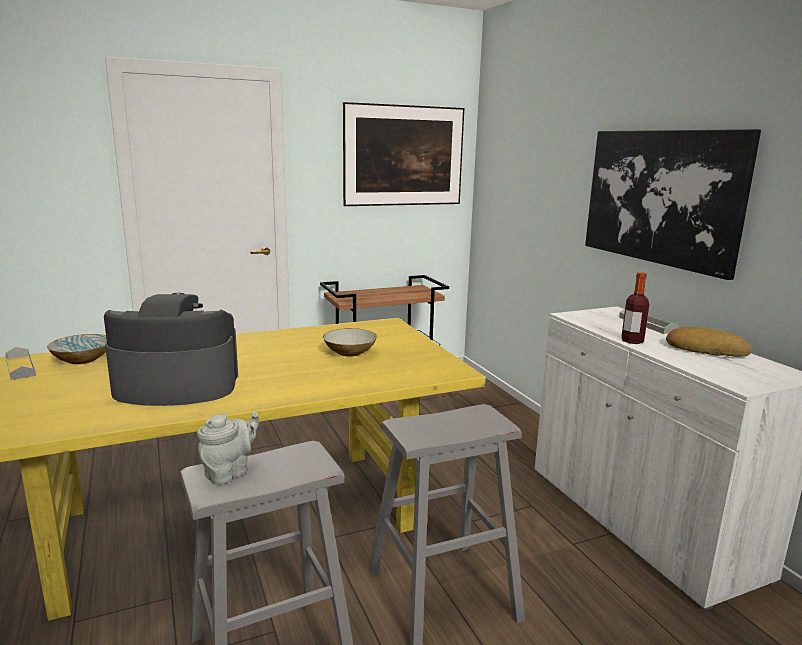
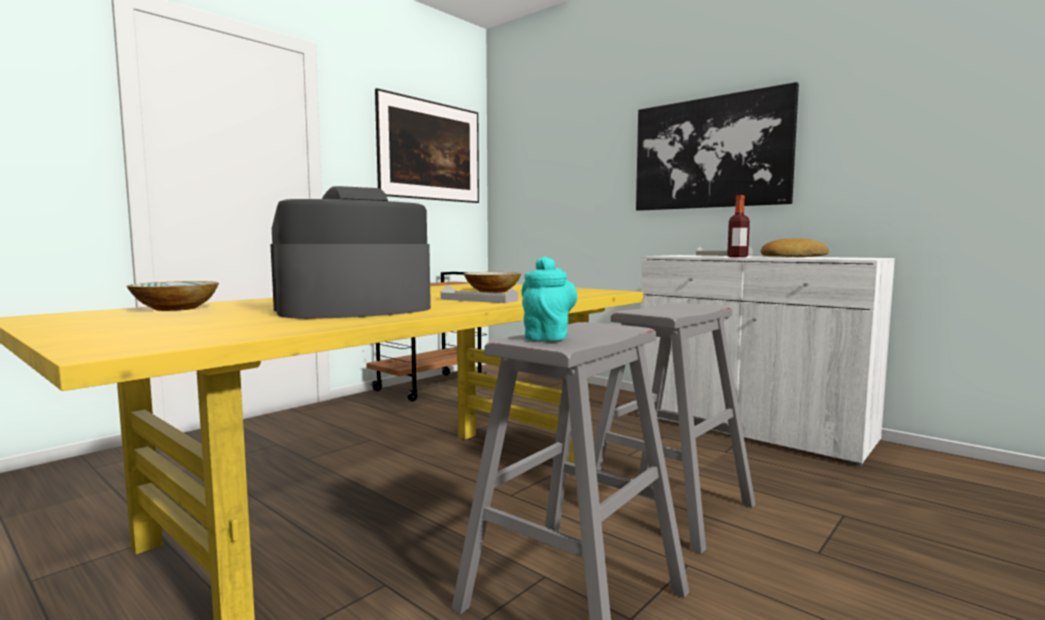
camera: 25 degrees left, 10 degrees down
(20, 367) = (87, 316): grey tray -> grey tray (478, 300)
(229, 472) = (547, 337): grey teapot -> turquoise teapot

